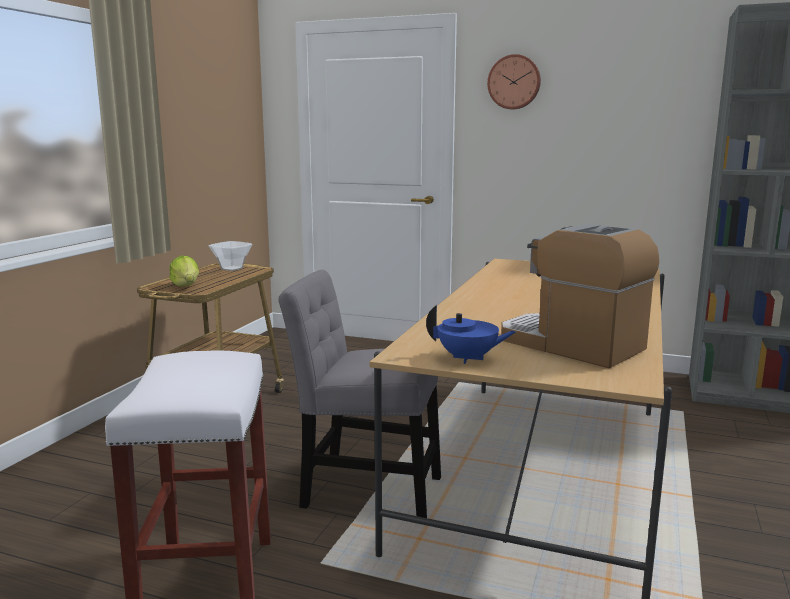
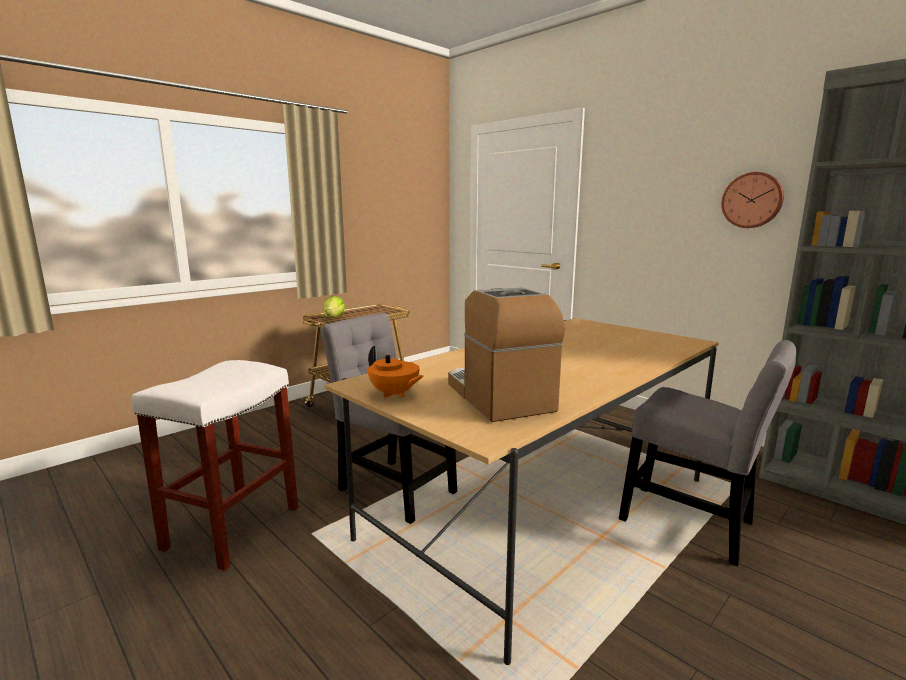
camera: 25 degrees right, 0 degrees up
(232, 268) = (383, 309): bowl -> none
(468, 358) = (394, 394): blue teapot -> orange teapot
(514, 82) = (627, 165): wall clock -> wall clock (752, 200)
(679, 454) = (693, 524): none -> grey chair

